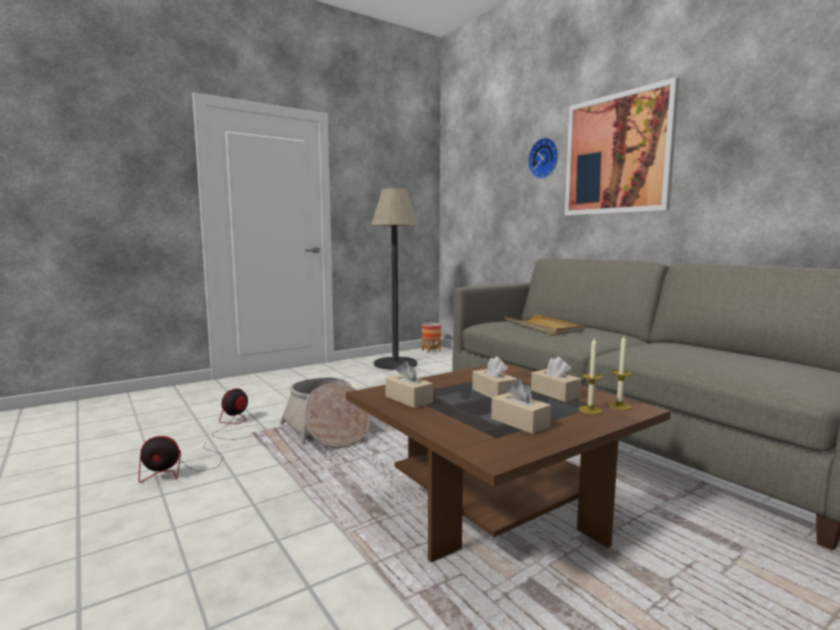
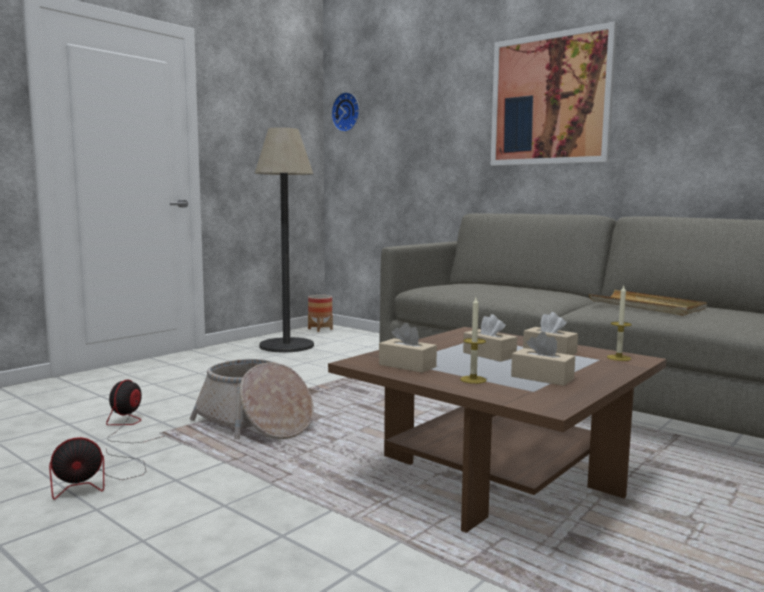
camera: 15 degrees left, 0 degrees up
(543, 327) = (489, 289): beige tray -> beige tray (646, 306)
(545, 158) = (464, 100): wall clock -> wall clock (347, 112)
(590, 410) = (596, 363): candle -> candle (473, 379)

